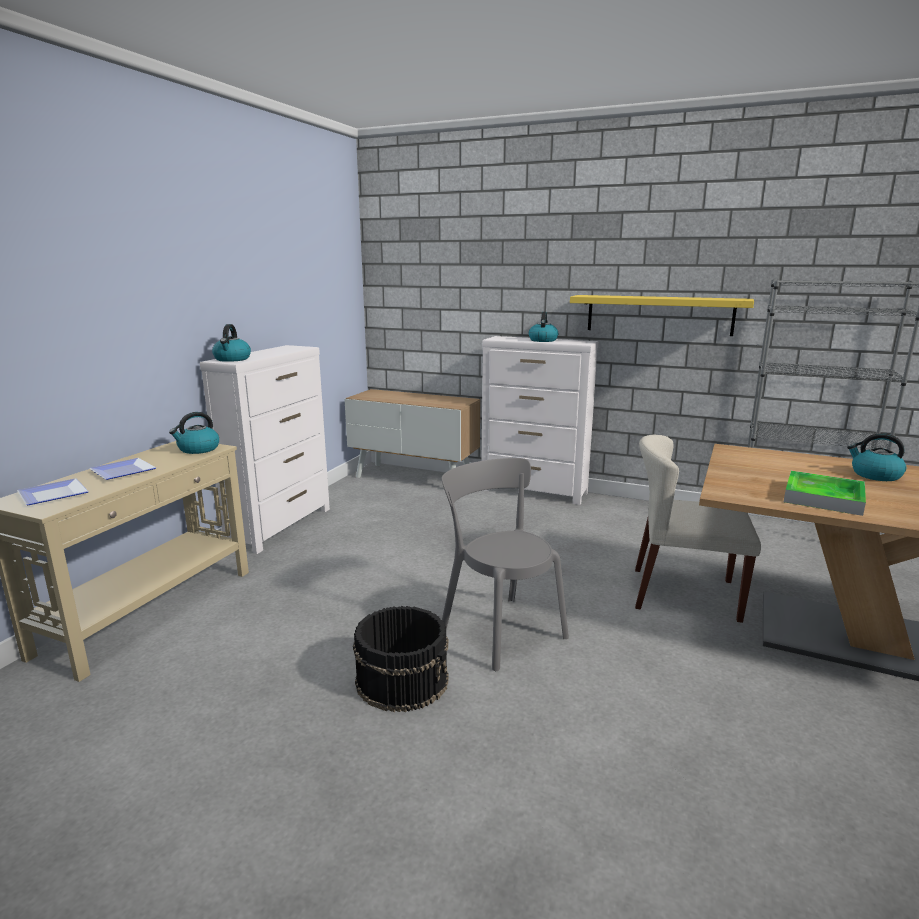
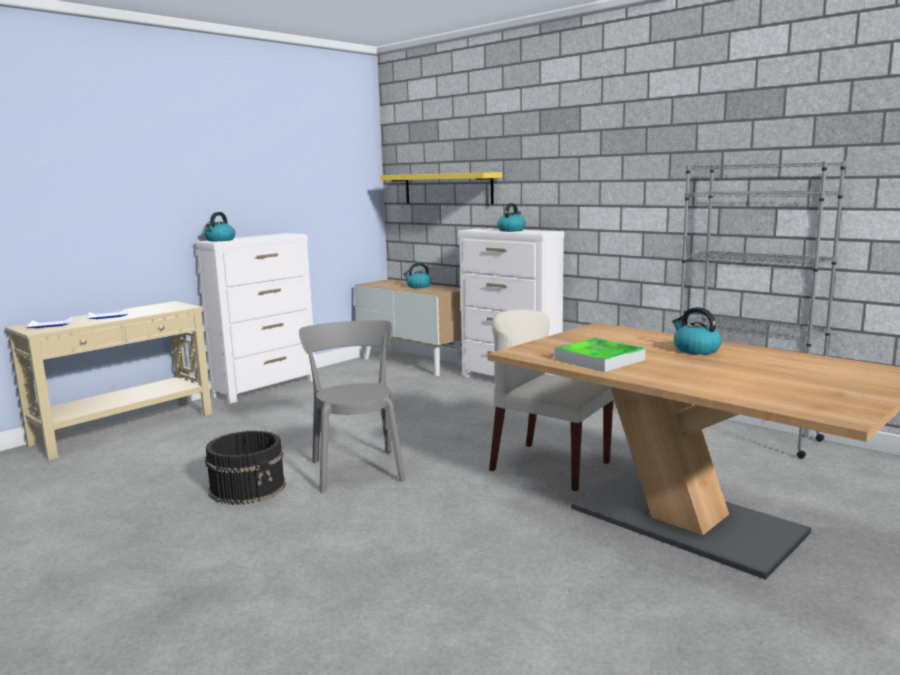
camera: 20 degrees right, 5 degrees down
(198, 449) = (174, 307): kettle -> kettle (418, 286)
(659, 314) = (615, 204): yellow shelf -> yellow shelf (447, 188)

